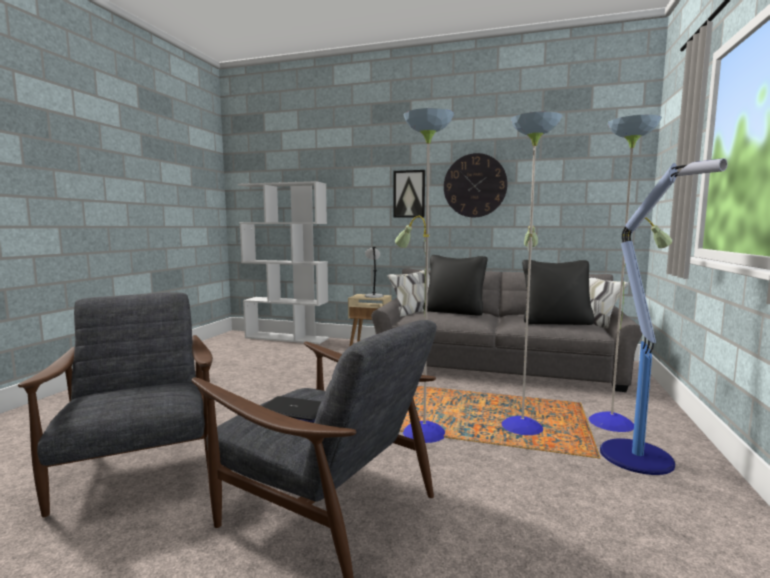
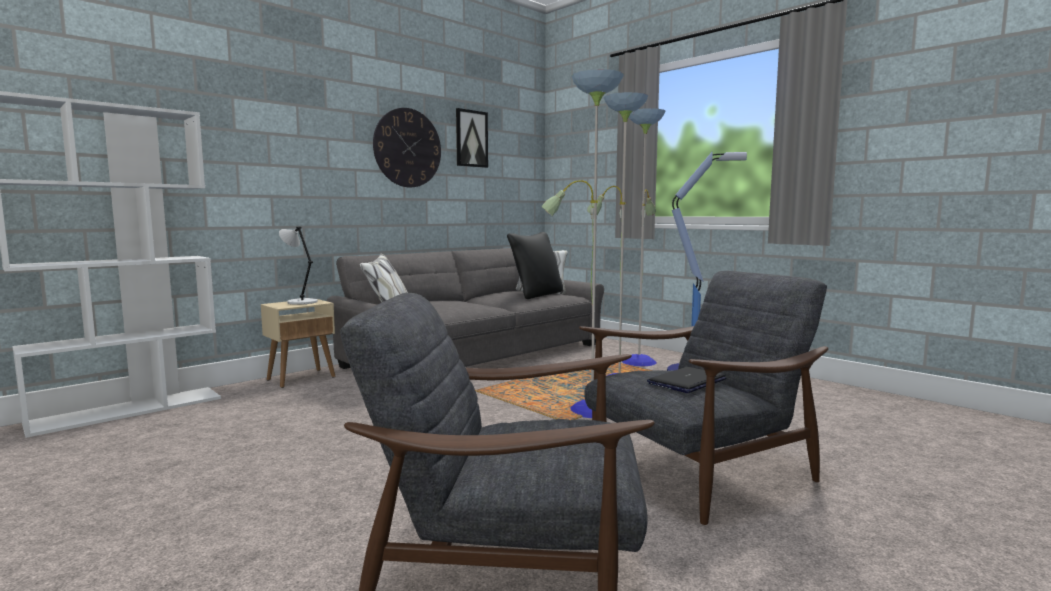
camera: 60 degrees left, 0 degrees up
(409, 194) = (328, 150): picture -> picture (471, 138)
(454, 312) = (440, 302): black pillow -> none

